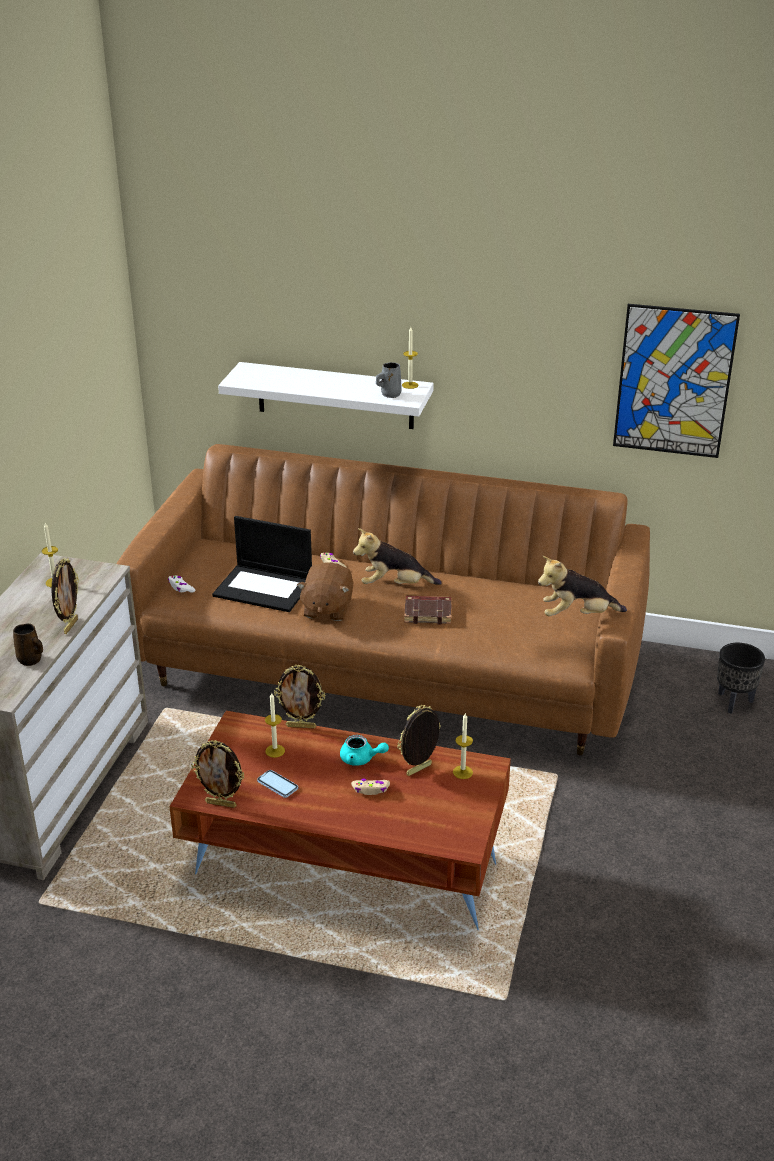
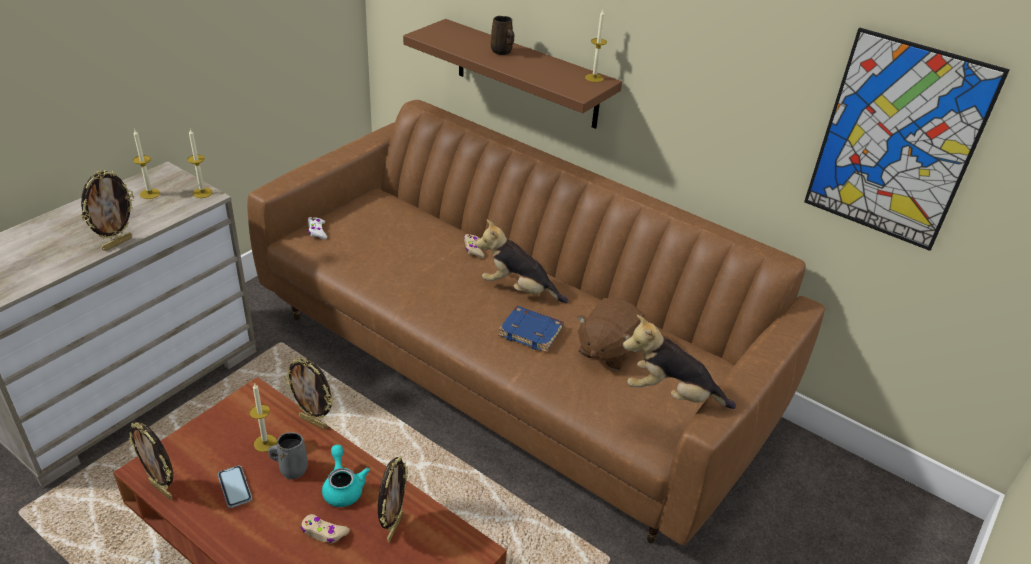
camera: 20 degrees right, 5 degrees up
(31, 660) = (46, 269): brown mug -> brown mug (502, 52)
(264, 588) = (391, 255): laptop -> none
(327, 609) = (433, 295): brown plush toy -> brown plush toy (607, 350)
(335, 395) = (527, 74): white shelf -> brown shelf
(361, 759) = (343, 487): turquoise teapot -> turquoise teapot turned 150 degrees counterclockwise
(389, 394) = (564, 82): grey mug -> grey mug (292, 469)
(419, 770) = (393, 527): picture frame -> picture frame turned 120 degrees clockwise
(428, 613) = (531, 332): brown book -> blue book
(462, 772) = (439, 548): candle -> candle (202, 193)
(734, 702) = (866, 538): black planter -> none

